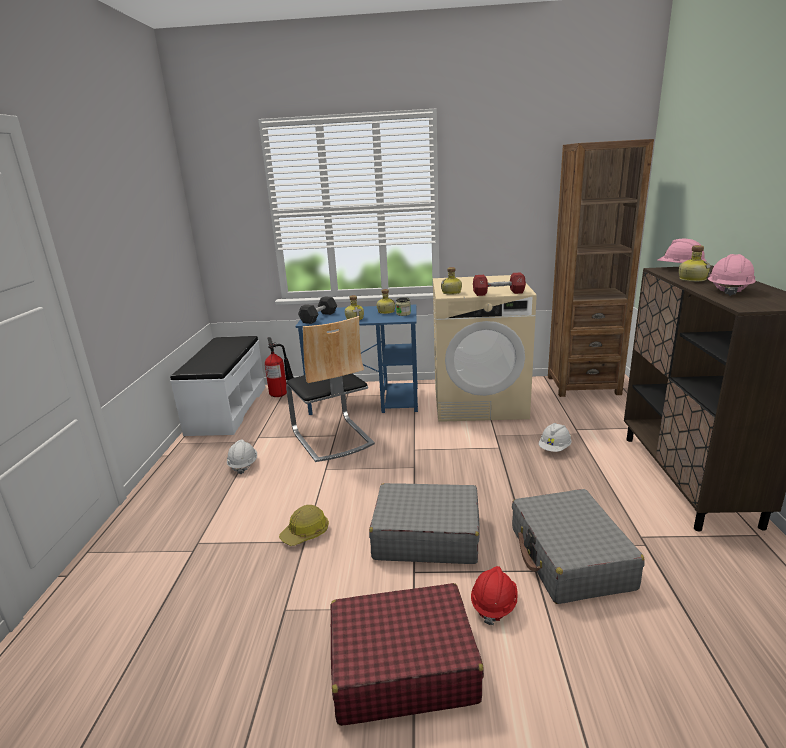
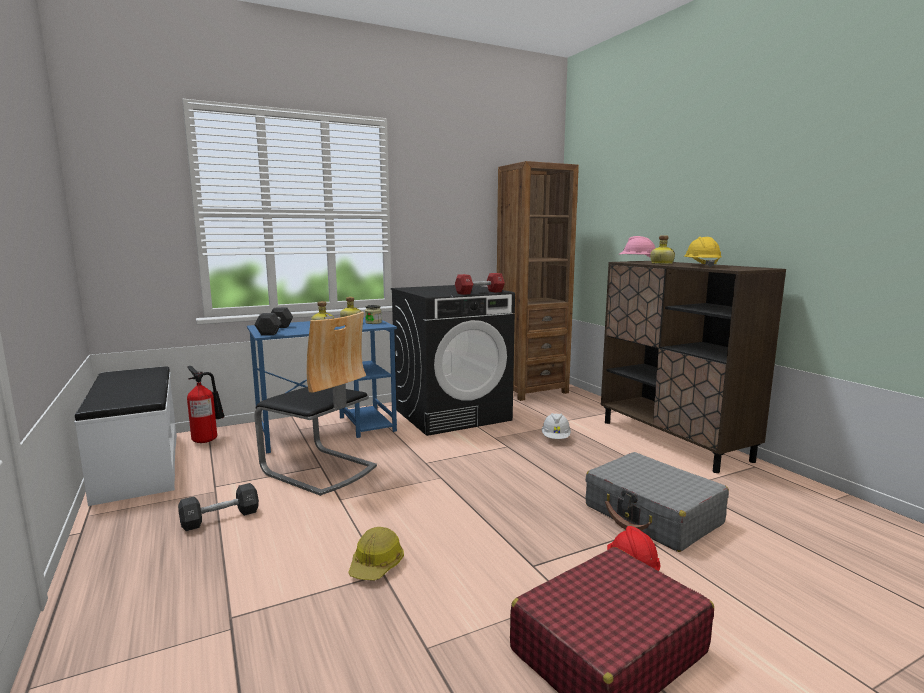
camera: 30 degrees left, 10 degrees down
(243, 465) = (220, 518): white hard hat -> black dumbbell
(426, 536) = (513, 532): grey suitcase -> none
(452, 293) = (434, 294): bottle -> none
(479, 402) = (452, 414): beige washing machine -> black washing machine
(728, 290) = (701, 266): pink hard hat -> yellow hard hat

